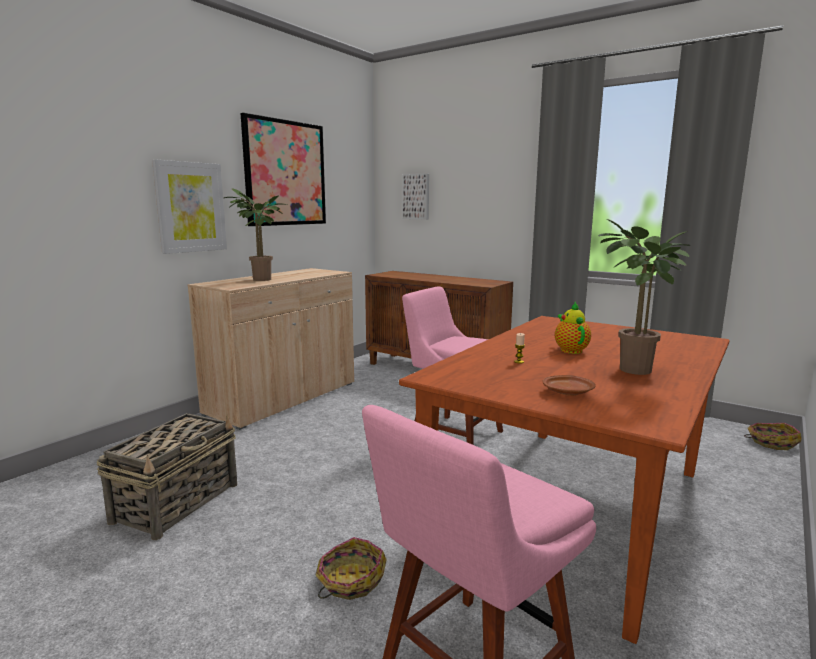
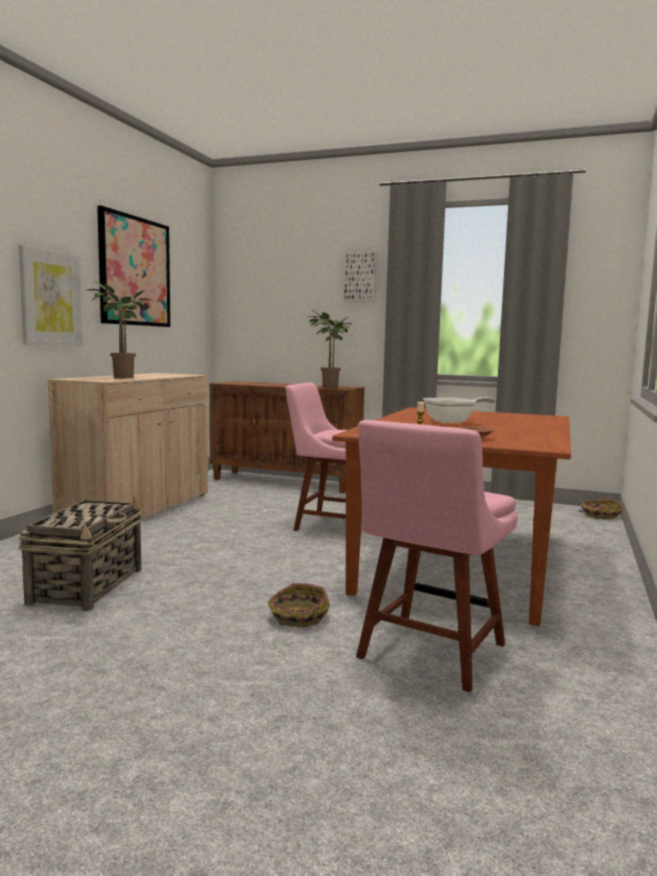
camera: 15 degrees left, 5 degrees down
(416, 196) = (260, 304): picture -> picture (360, 277)
(570, 350) = (453, 421): teapot -> frying pan
(634, 371) = (512, 429): potted plant -> potted plant (329, 387)

